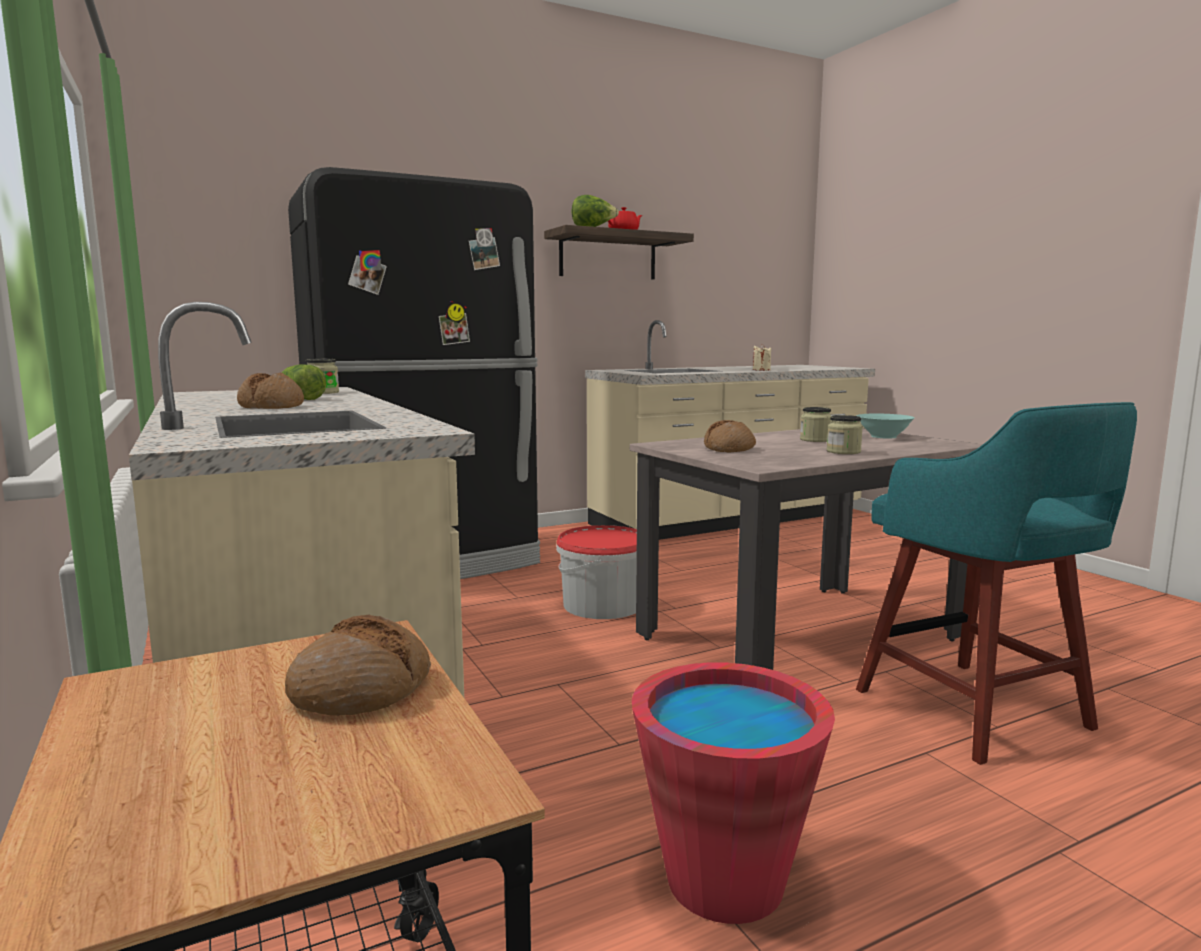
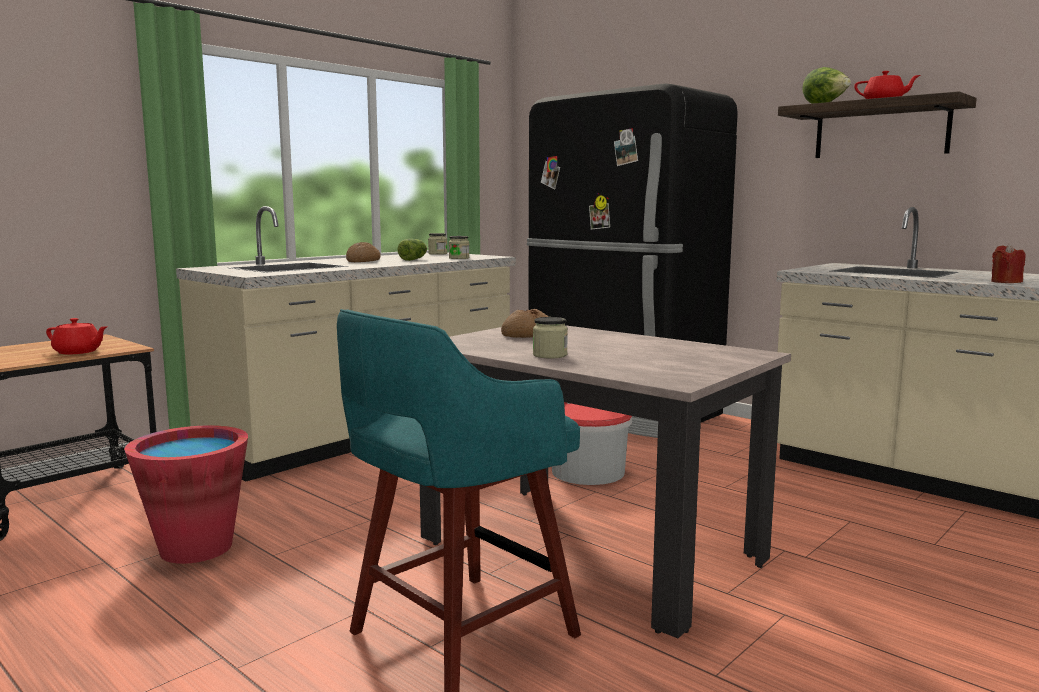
camera: 70 degrees right, 0 degrees up
(361, 689) = (78, 352): bread -> red teapot
(761, 370) = (1006, 282): beige candle -> red candle
(815, 440) = (627, 348): jar -> jar (437, 254)
(884, 436) = (698, 363): turquoise bowl -> none

